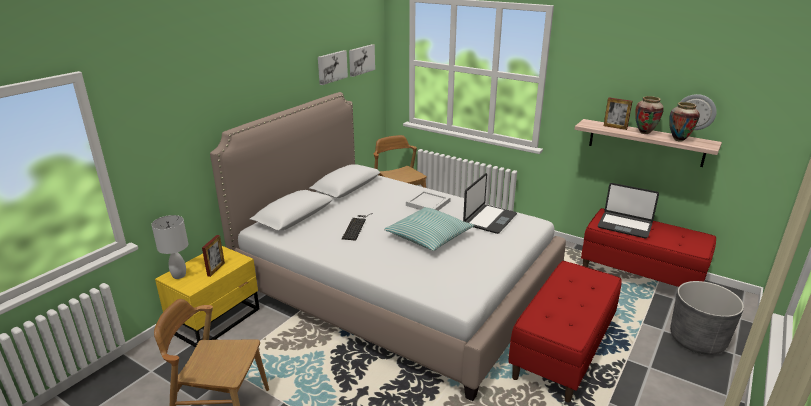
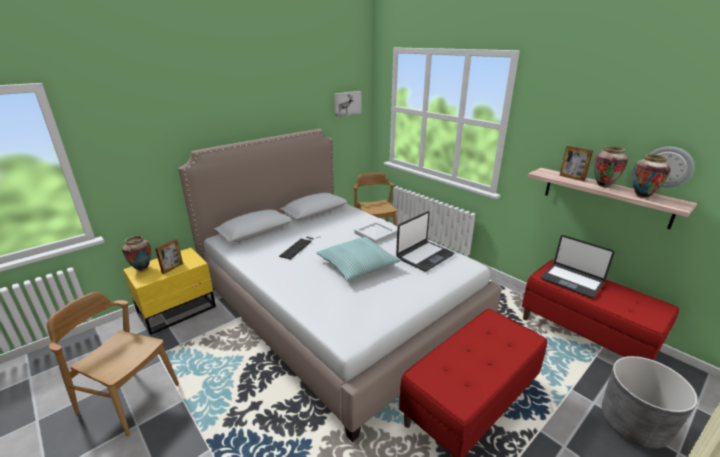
camera: 15 degrees right, 0 degrees up
(179, 275) = (142, 269): white table lamp -> vase
(331, 67) = (315, 106): picture -> none

